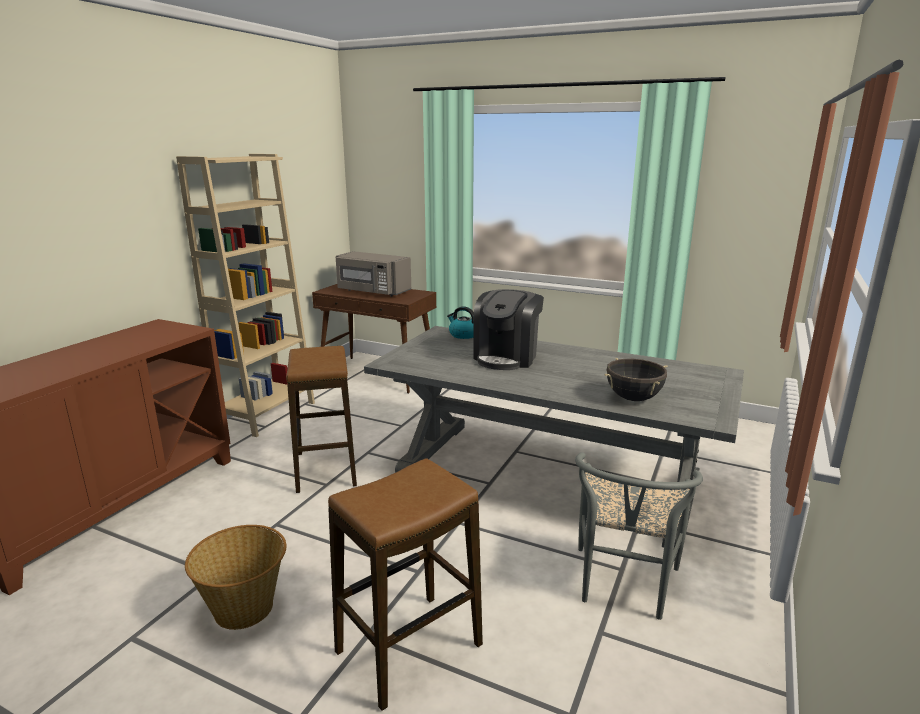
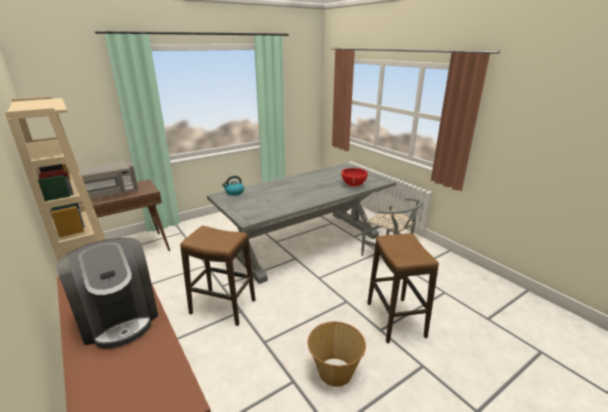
camera: 60 degrees left, 5 degrees up
(507, 357) = (280, 192): coffee machine -> coffee machine (119, 317)
(633, 398) = (353, 185): black cooking pot -> red cooking pot

